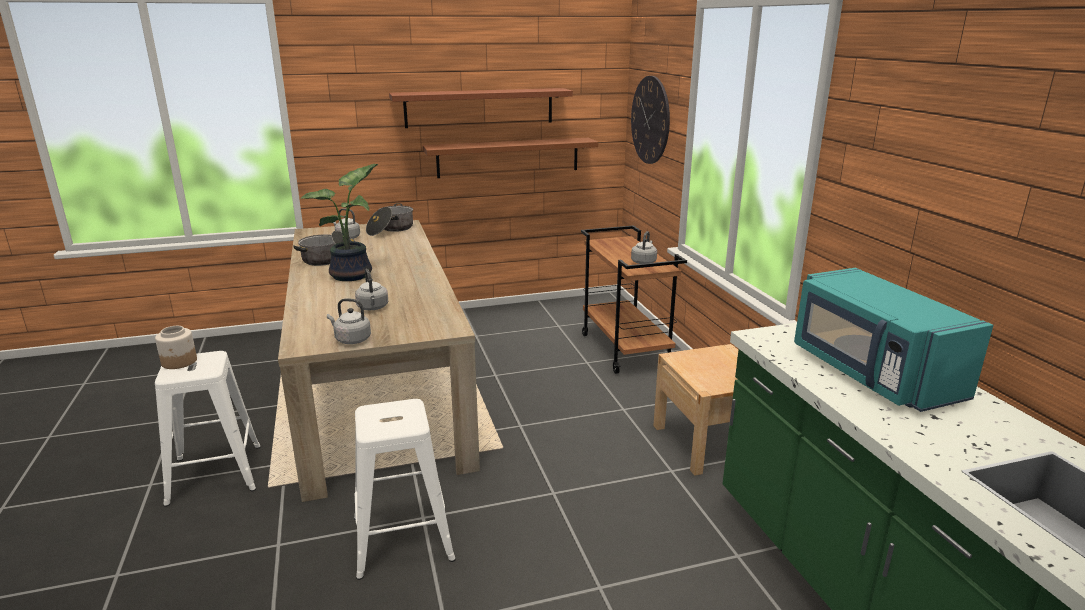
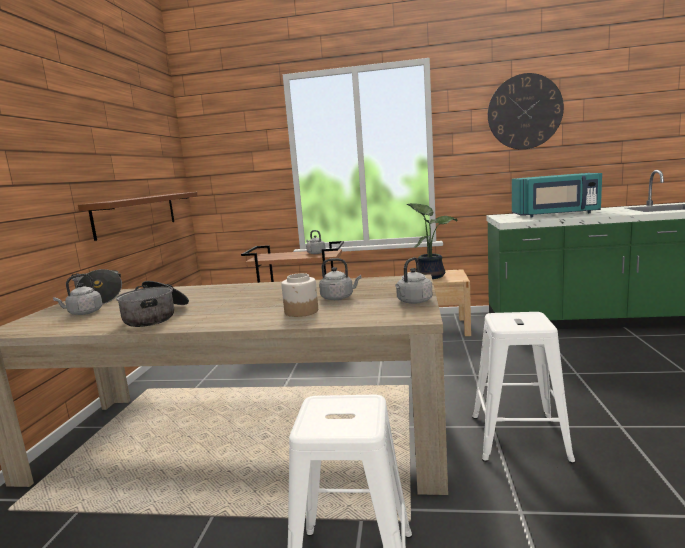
camera: 65 degrees left, 10 degrees down
(179, 362) = (321, 424): jar -> jar (302, 311)
(354, 275) = (230, 306): potted plant -> potted plant (431, 276)
(479, 107) = (111, 164): brown shelf -> none
(650, 120) = (232, 169): wall clock -> wall clock (524, 112)

